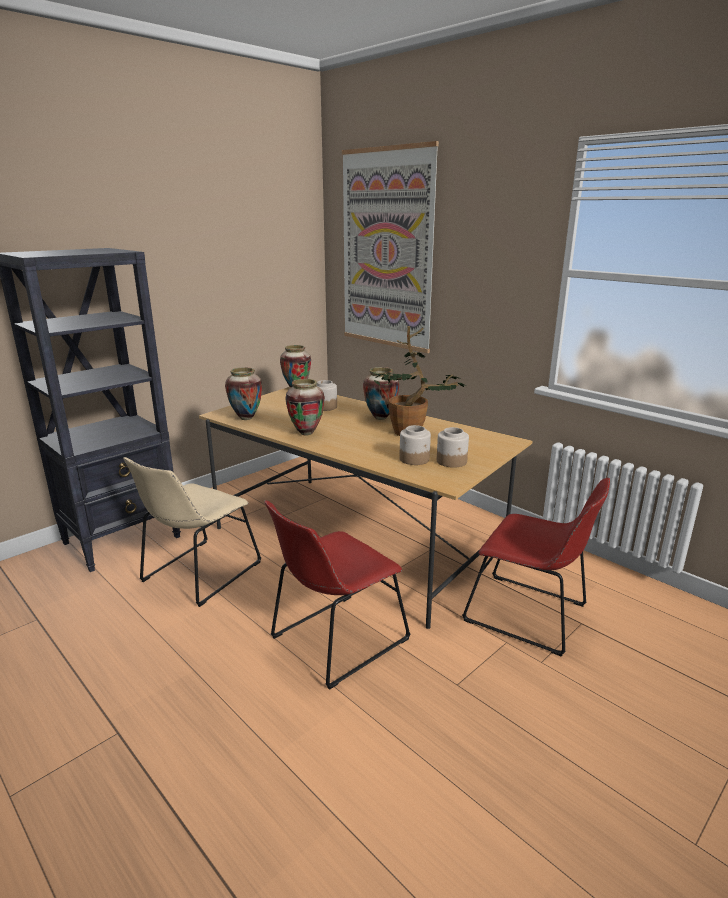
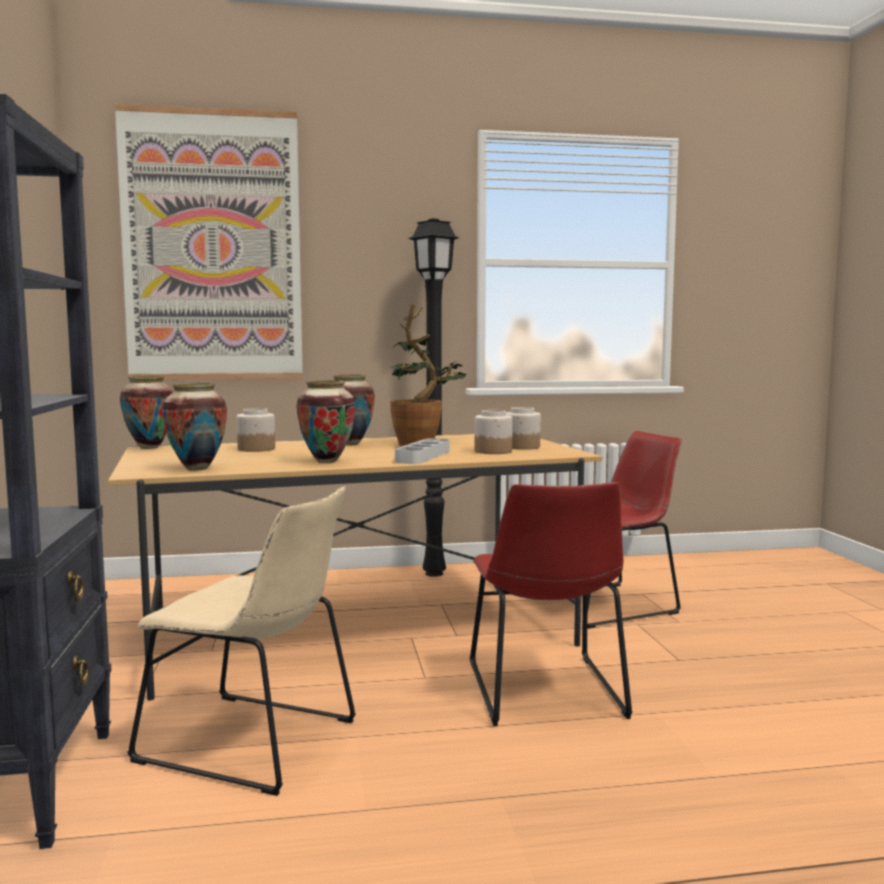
camera: 55 degrees left, 15 degrees down
(198, 574) = (255, 742): beige chair -> beige chair turned 45 degrees counterclockwise
(360, 448) = (423, 456): none -> grey tray
(484, 523) = (434, 573): none -> black floor lamp

